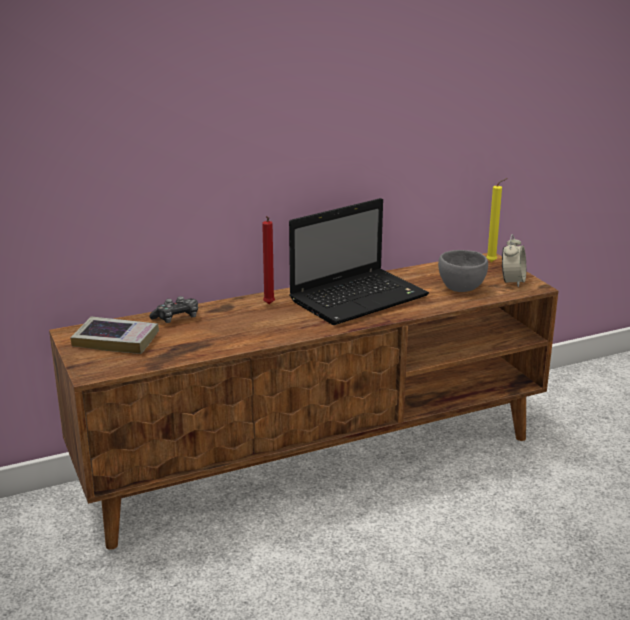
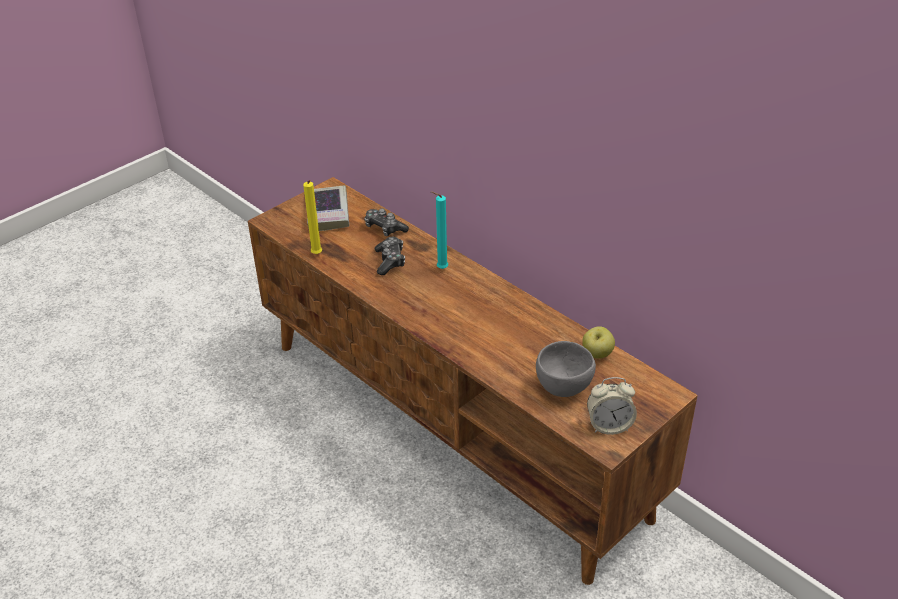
camera: 70 degrees right, 15 degrees up
(234, 324) = (390, 261): none -> game controller
(268, 305) = (440, 269): red candle -> turquoise candle
(360, 298) = (491, 320): laptop -> none
(430, 270) = (597, 354): none -> apple
(493, 262) = (660, 399): yellow candle -> yellow candle (317, 255)

